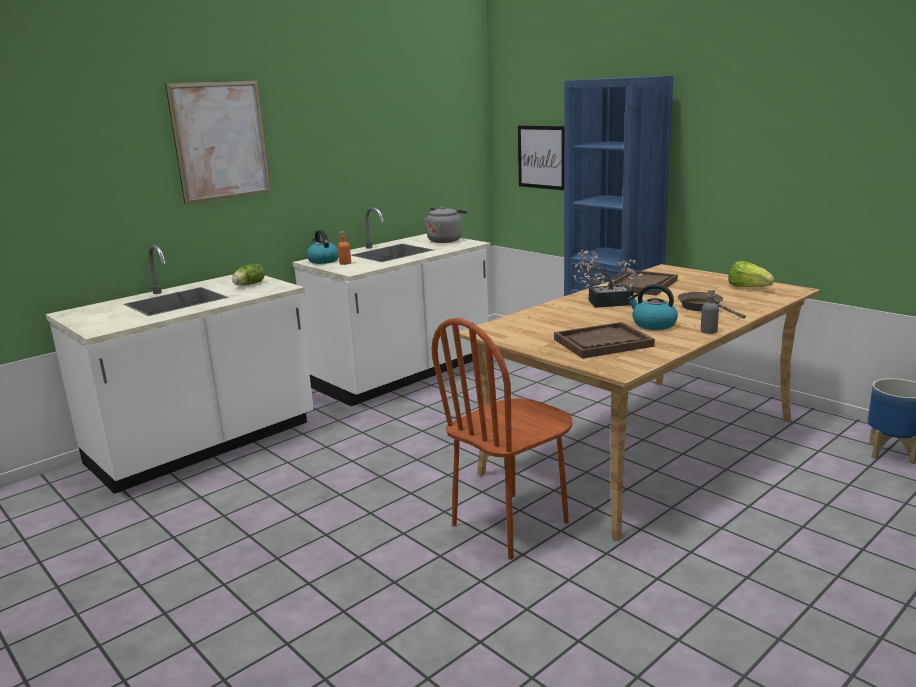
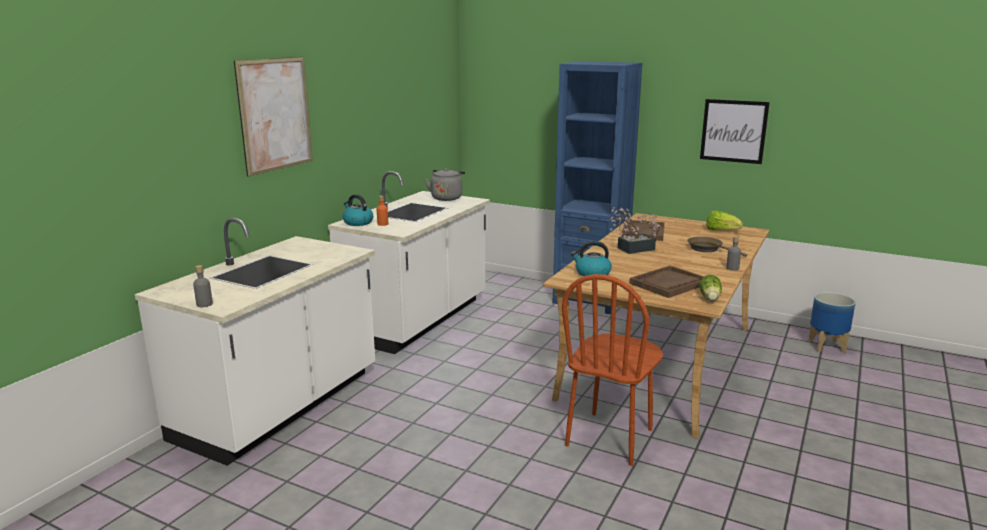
camera: 20 degrees left, 0 degrees up
(87, 326) = (204, 304): none -> grey bottle
(248, 285) = (316, 250): lettuce -> lettuce (710, 298)
(541, 157) = (514, 123): picture -> picture (733, 131)
(653, 324) = (688, 265): kettle -> kettle (592, 273)

